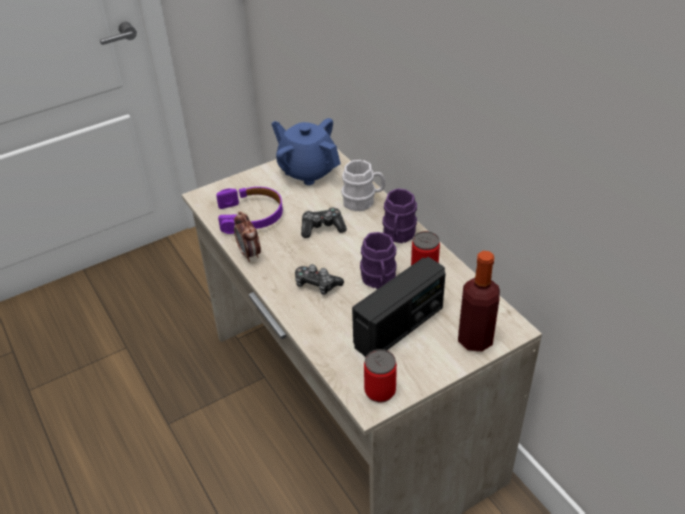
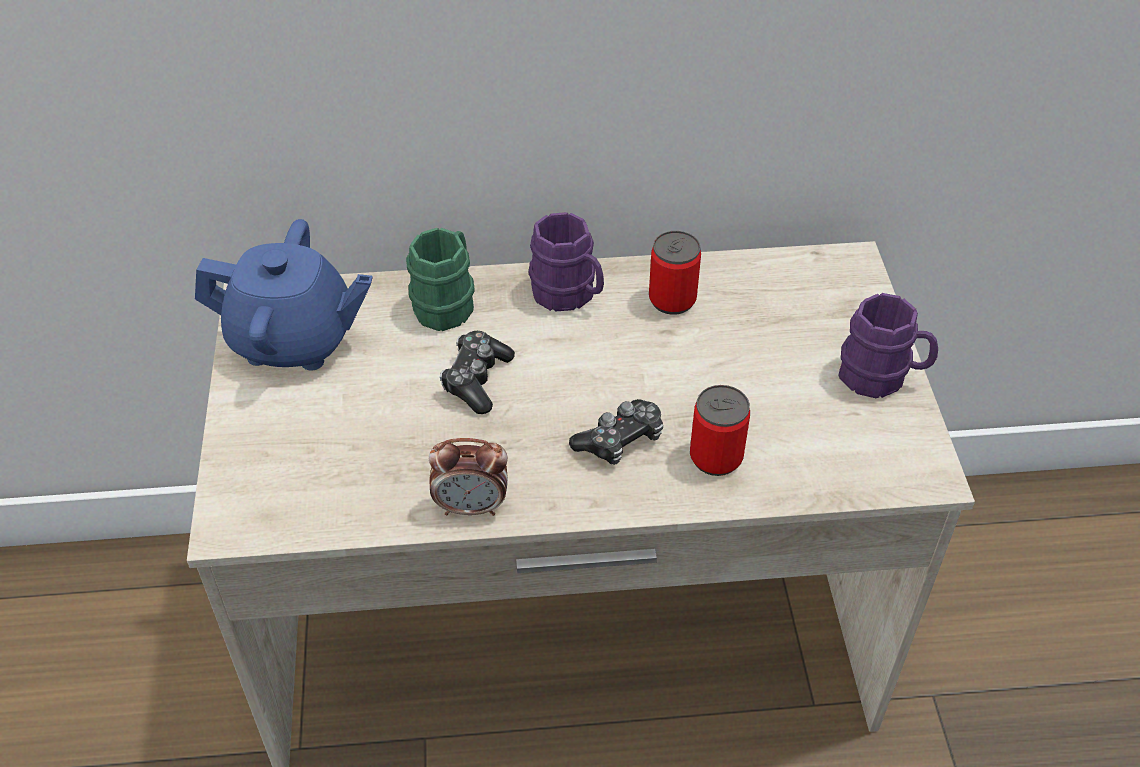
camera: 65 degrees left, 5 degrees up
(251, 216) = (359, 467): purple headphones -> none
(307, 170) = (294, 340): blue teapot -> blue teapot turned 150 degrees counterclockwise
(363, 201) = (447, 302): white mug -> green mug
(379, 280) = (662, 360): purple mug -> purple mug (882, 377)
(380, 391) = (905, 452): can -> can (716, 457)
(399, 327) = (782, 378): radio -> none
(475, 339) = (853, 309): bottle -> none

